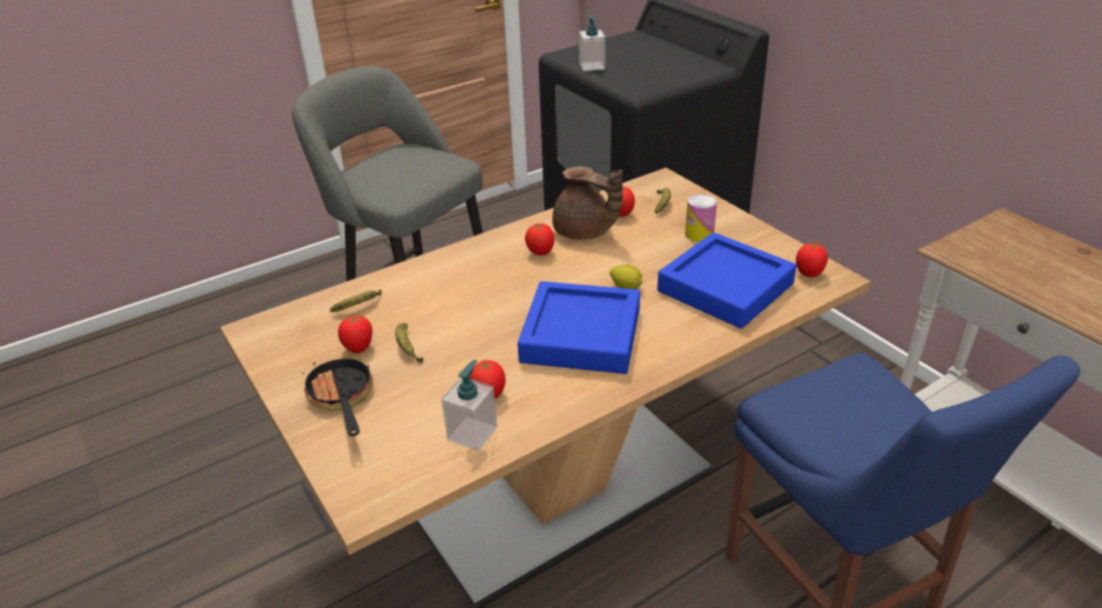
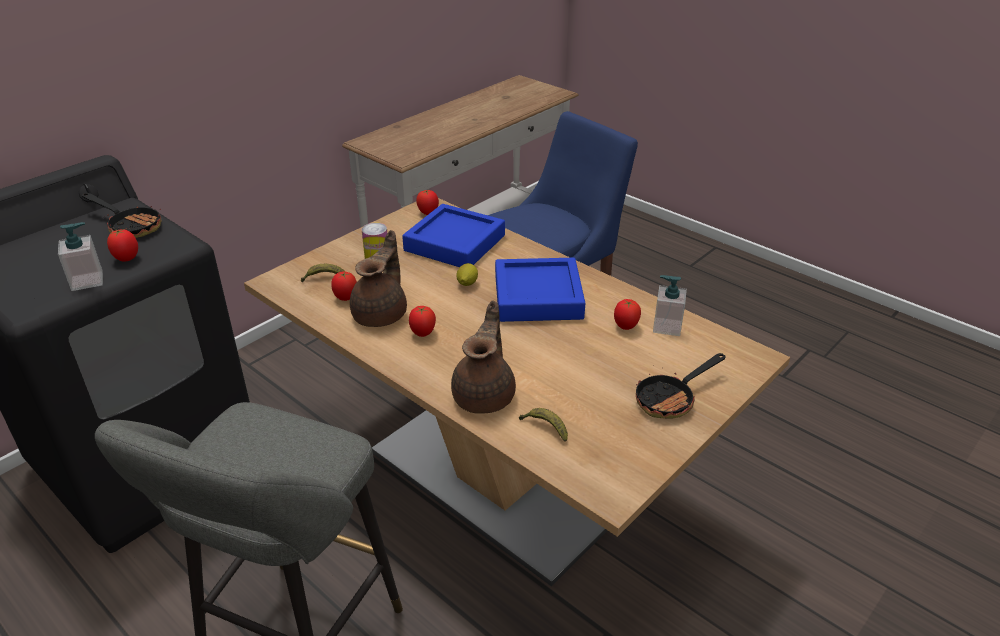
camera: 105 degrees left, 0 degrees up
(358, 349) = (606, 409): tomato -> tomato (127, 259)
(408, 348) = (591, 380): banana -> none
(426, 279) = (485, 395): none -> brown teapot
(677, 72) = (130, 226): none -> frying pan

